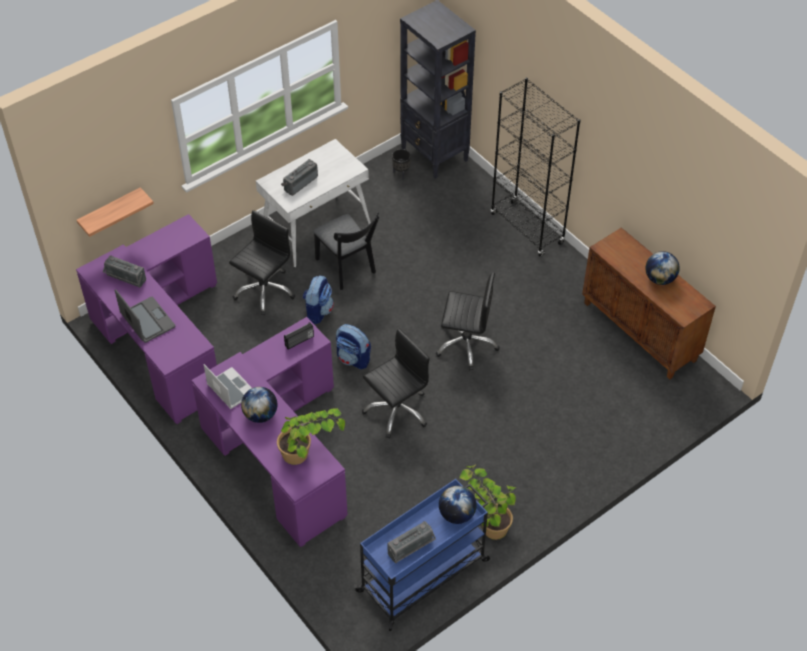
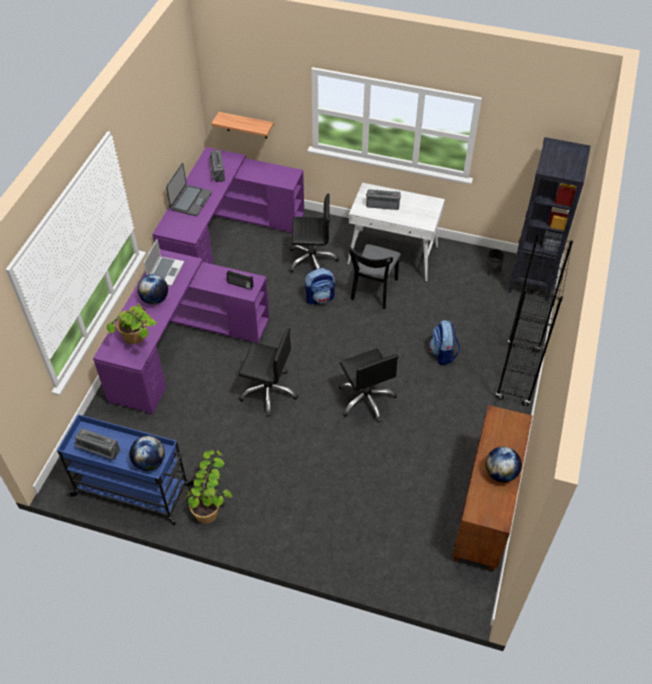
camera: 55 degrees right, 0 degrees up
(353, 359) = (295, 341): backpack -> backpack (443, 354)

